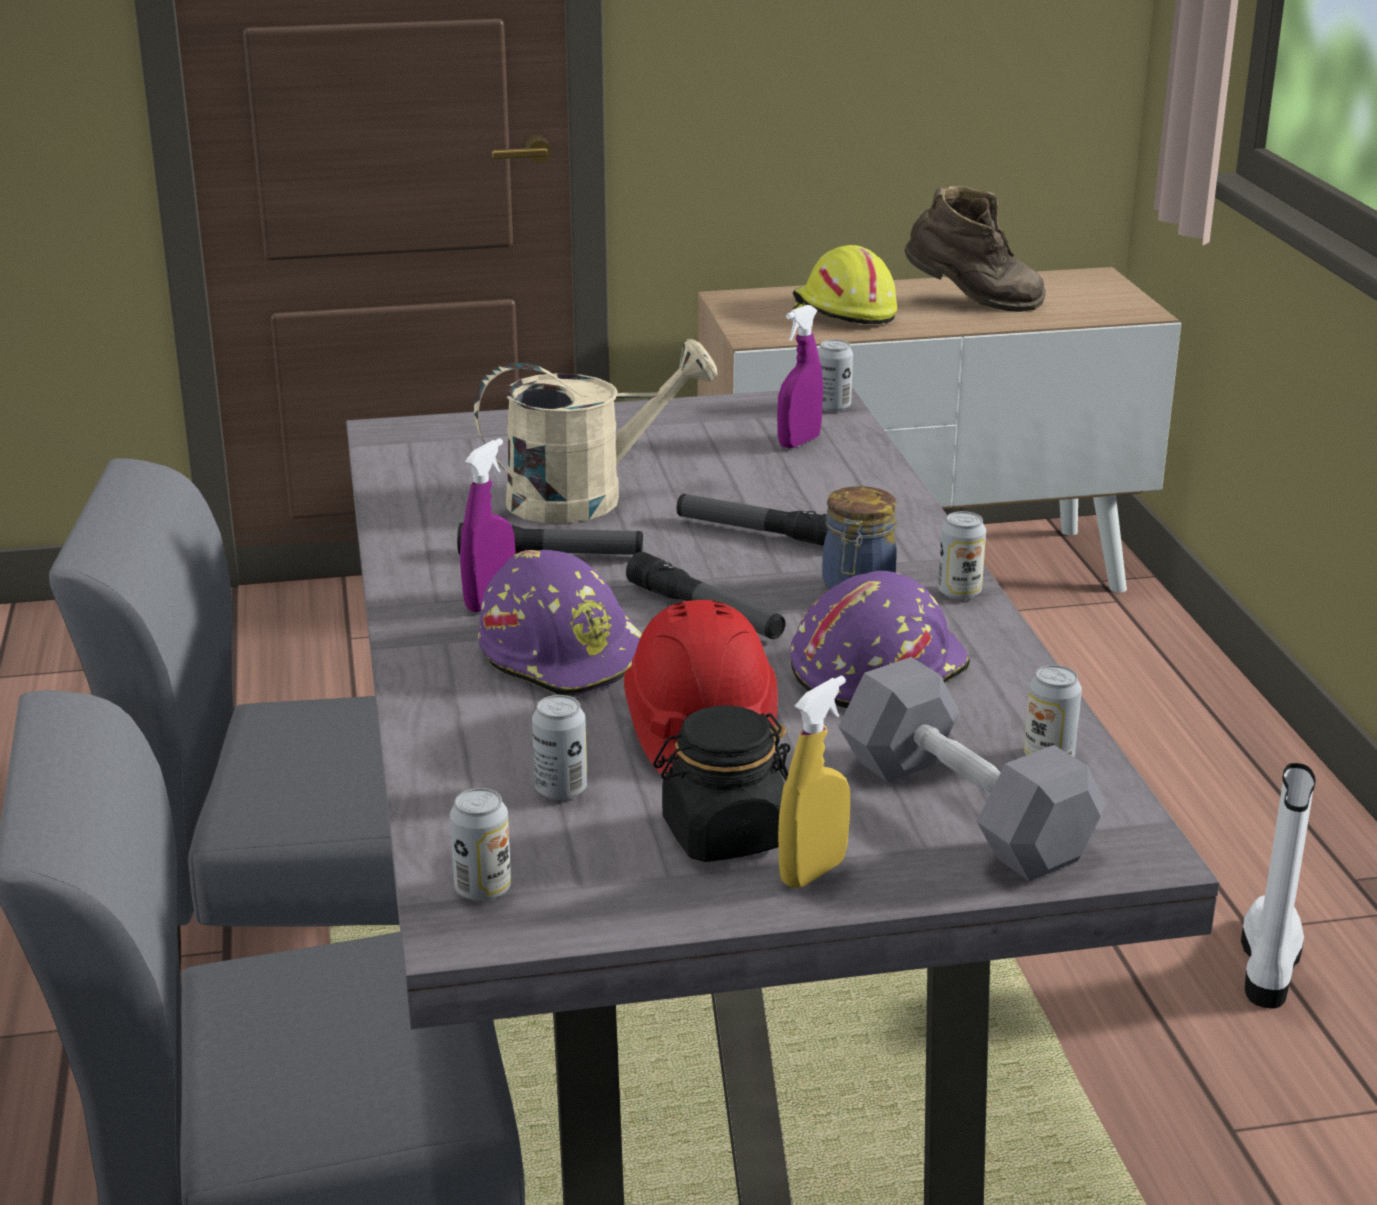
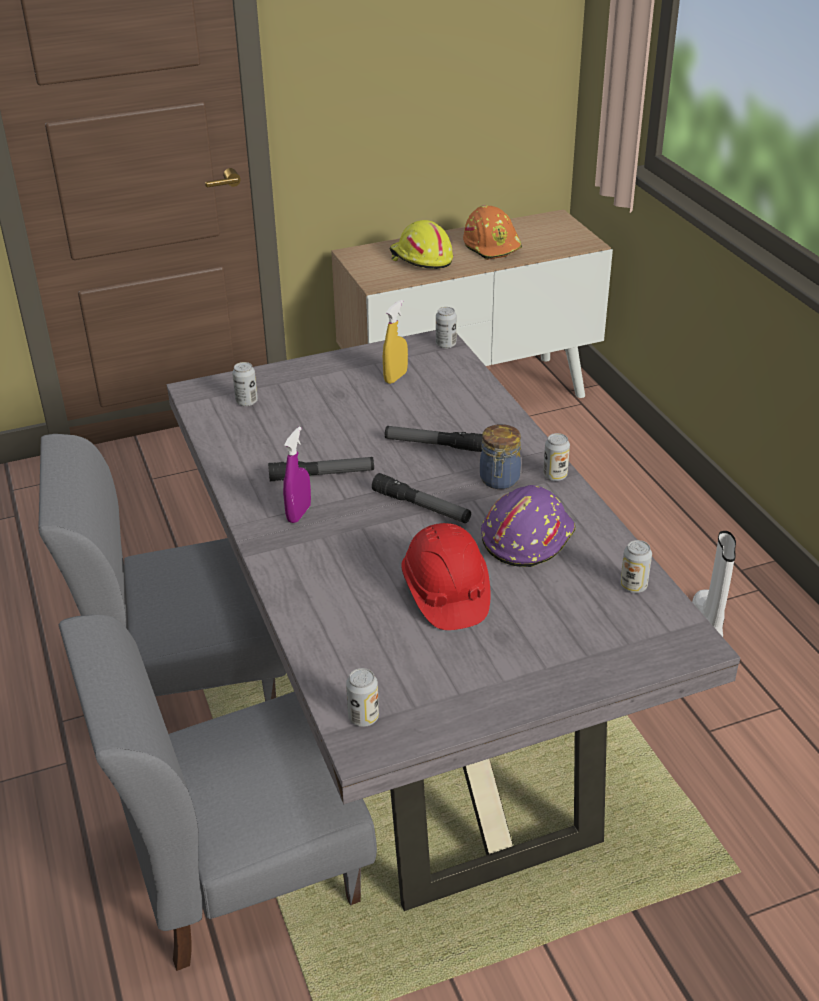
camera: 10 degrees left, 10 degrees up
(561, 789) = (383, 643): can -> can (246, 402)
(564, 654) = (353, 547): purple hard hat -> none
(586, 497) = (327, 429): beige watering can -> none
(723, 835) = (479, 662): black jar -> none
(799, 442) = (435, 373): purple spray bottle -> none
(813, 872) = (534, 681): yellow spray bottle -> yellow spray bottle (395, 377)
(964, 809) = (600, 628): grey dumbbell -> none
(972, 303) = (493, 245): brown boot -> orange hard hat

